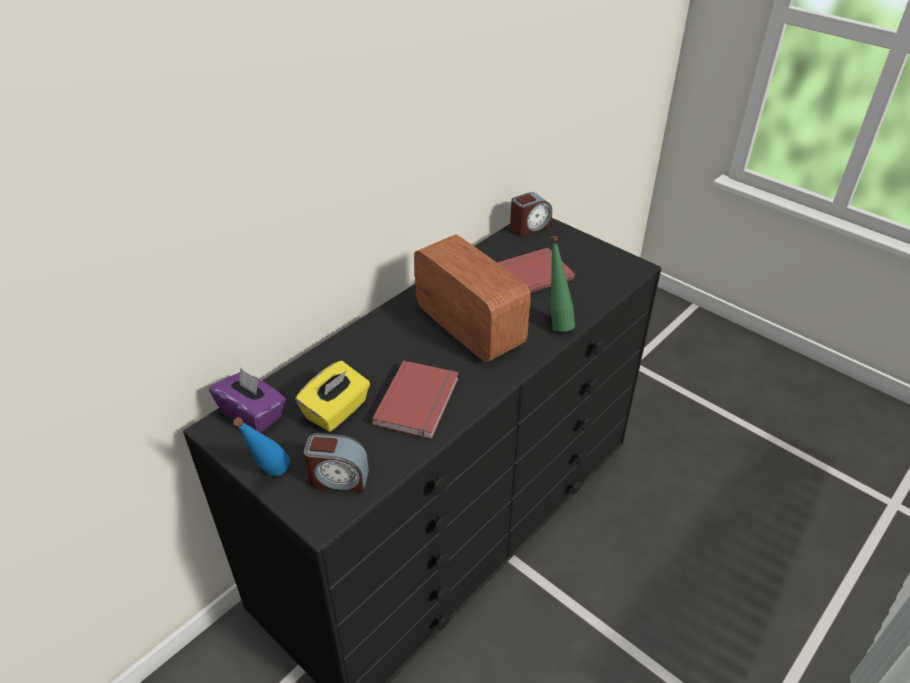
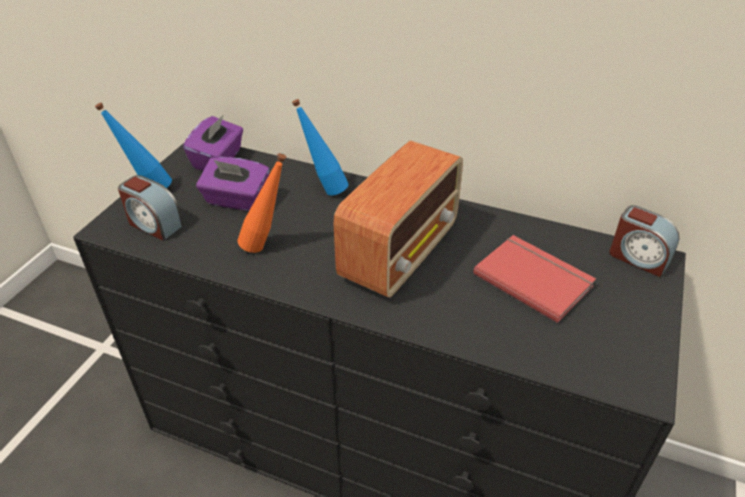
camera: 70 degrees right, 0 degrees up
(336, 411) = (236, 200): yellow tissue box -> purple tissue box
(338, 478) = (154, 224): alarm clock -> alarm clock turned 45 degrees counterclockwise
(358, 350) = (323, 189): none -> blue bottle
(419, 401) = (267, 246): red book -> orange bottle
(556, 322) = (454, 324): green bottle -> none

